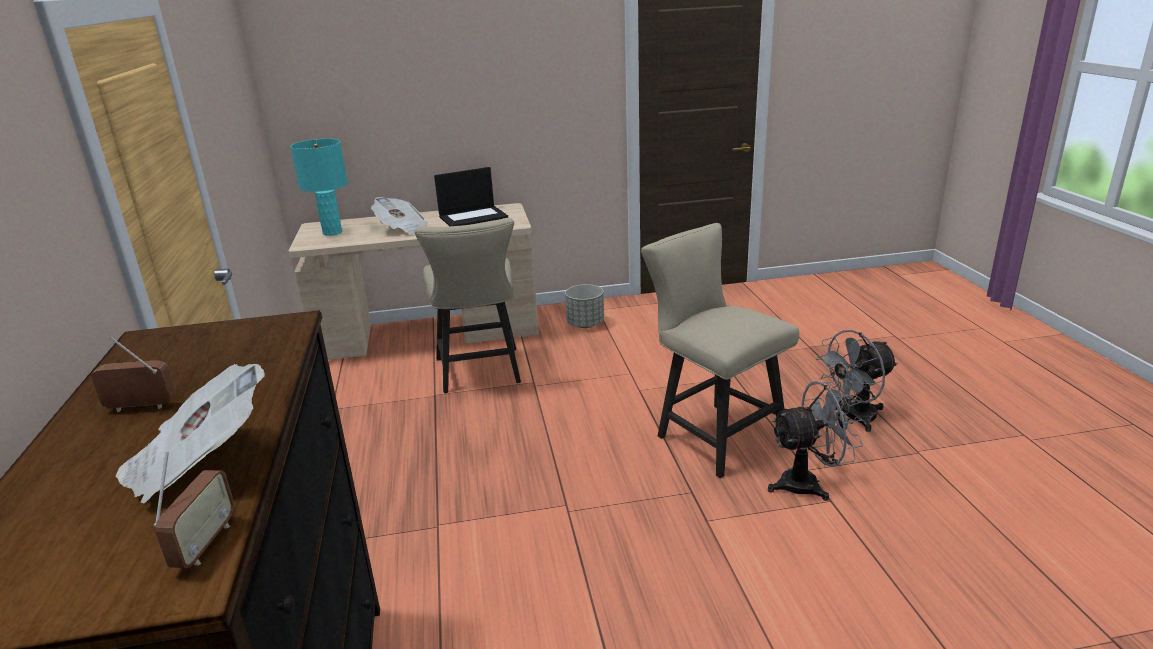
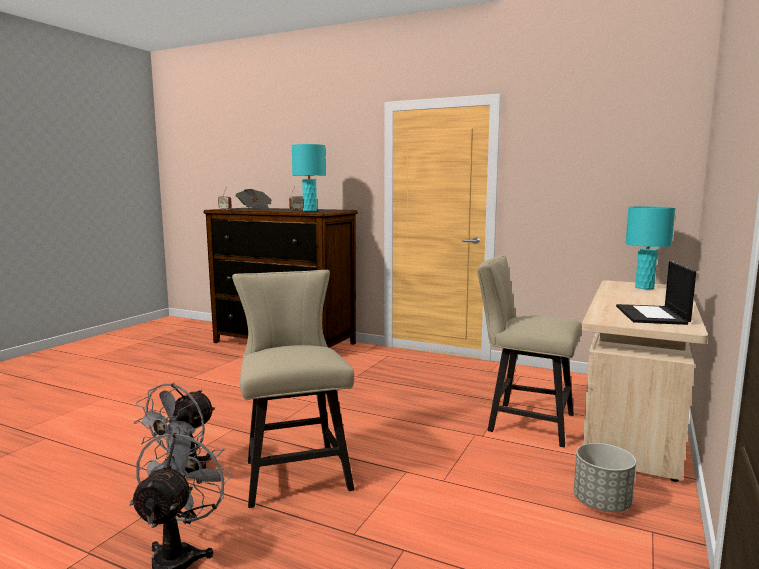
camera: 125 degrees right, 15 degrees down
(239, 352) = (309, 211): none -> turquoise table lamp
(402, 229) = (631, 298): newspaper -> none
(713, 434) = (294, 471): beige chair -> beige chair turned 105 degrees counterclockwise

